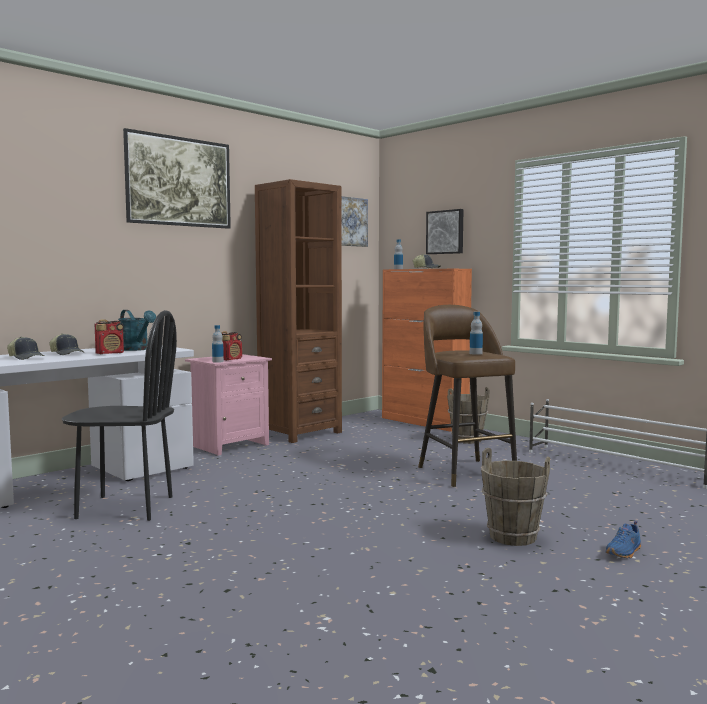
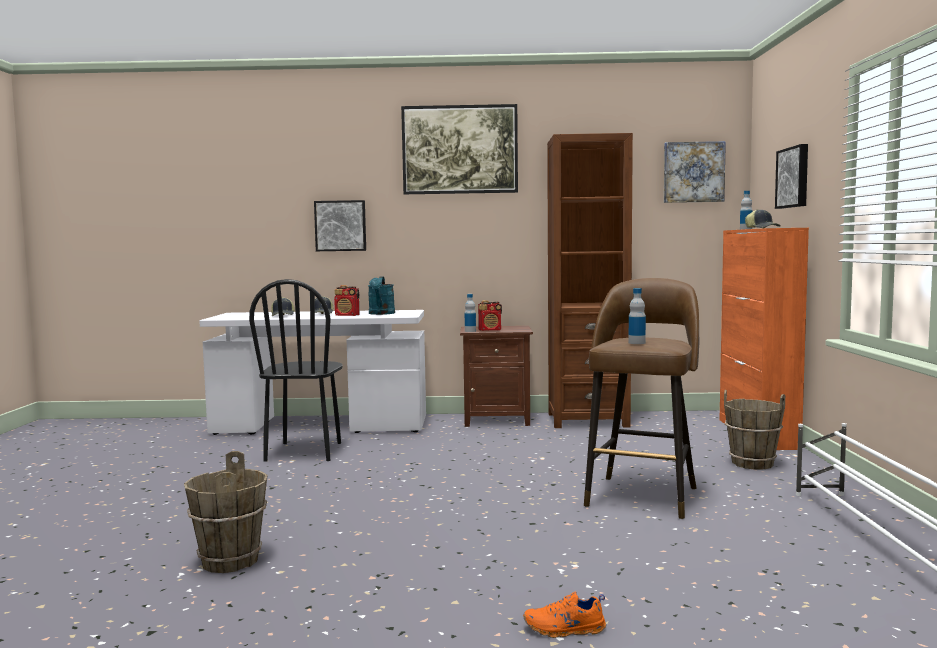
camera: 45 degrees right, 0 degrees up
(58, 253) = (340, 226): none -> picture
(125, 507) = (304, 452): black chair -> black chair turned 45 degrees clockwise
(229, 445) = (496, 420): pink nightstand -> brown nightstand
(512, 537) = (497, 570): brown bucket -> brown bucket (229, 561)
(624, 552) = (564, 630): blue shoe -> orange shoe

